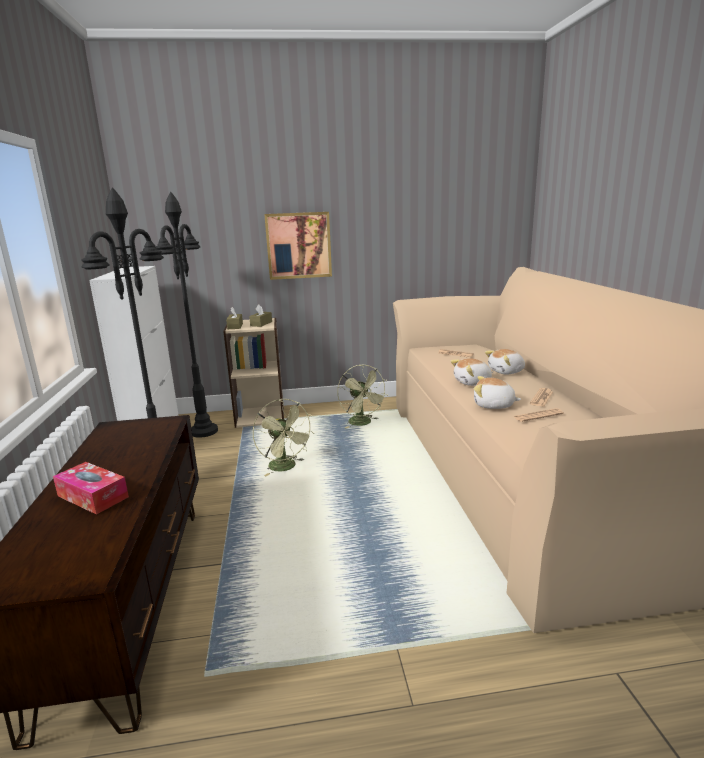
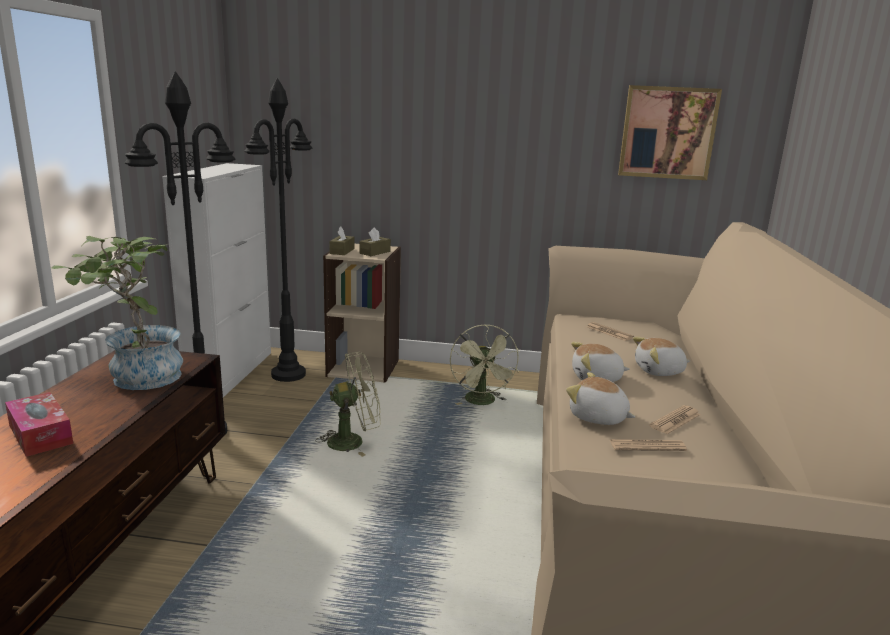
camera: 15 degrees right, 0 degrees up
(136, 442) = (136, 378): none -> potted plant
(286, 467) = (353, 441): green fan -> green fan turned 90 degrees counterclockwise
(298, 245) = (439, 158): picture -> picture (667, 133)

